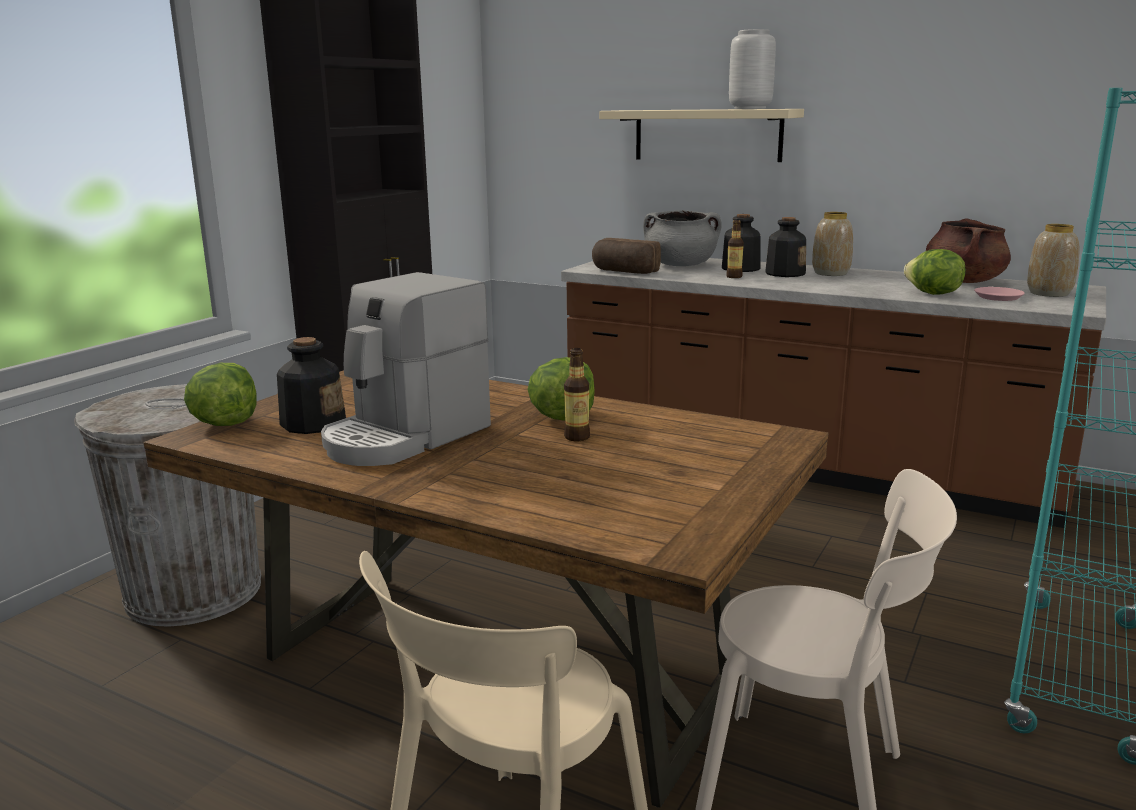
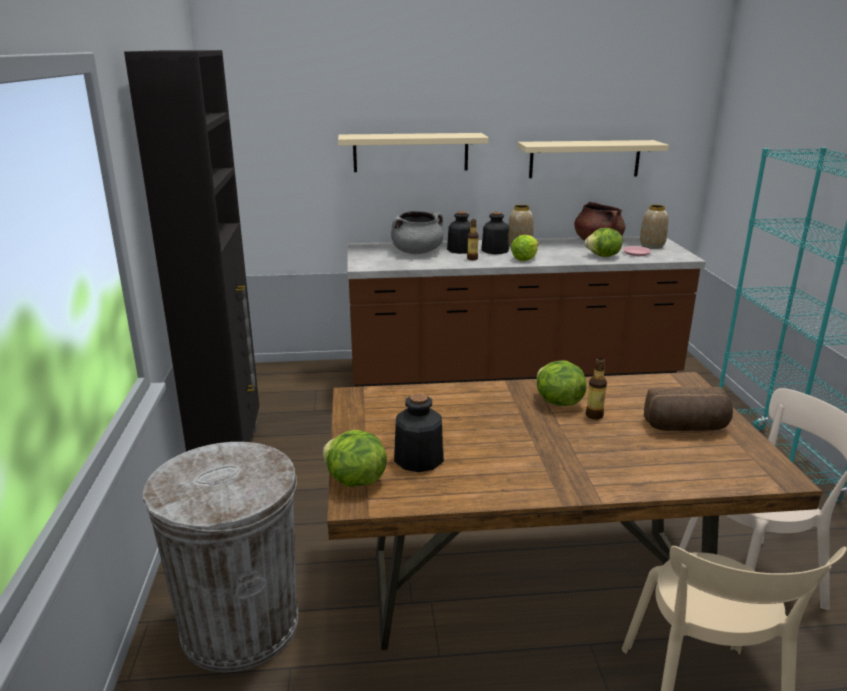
camera: 35 degrees left, 5 degrees up
(405, 437) = (501, 449): coffee machine -> none
(624, 271) = (394, 265): bread -> bread (686, 427)
(750, 108) = (451, 134): grey vase -> none
(806, 284) = (525, 258): none -> lettuce
(965, 151) = (584, 159): none -> beige shelf

